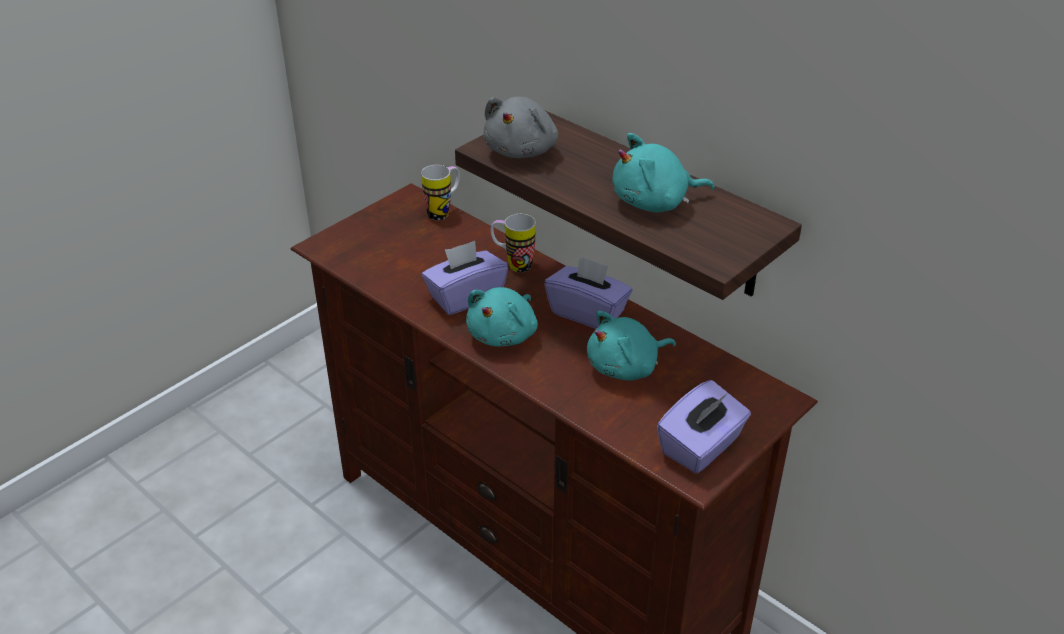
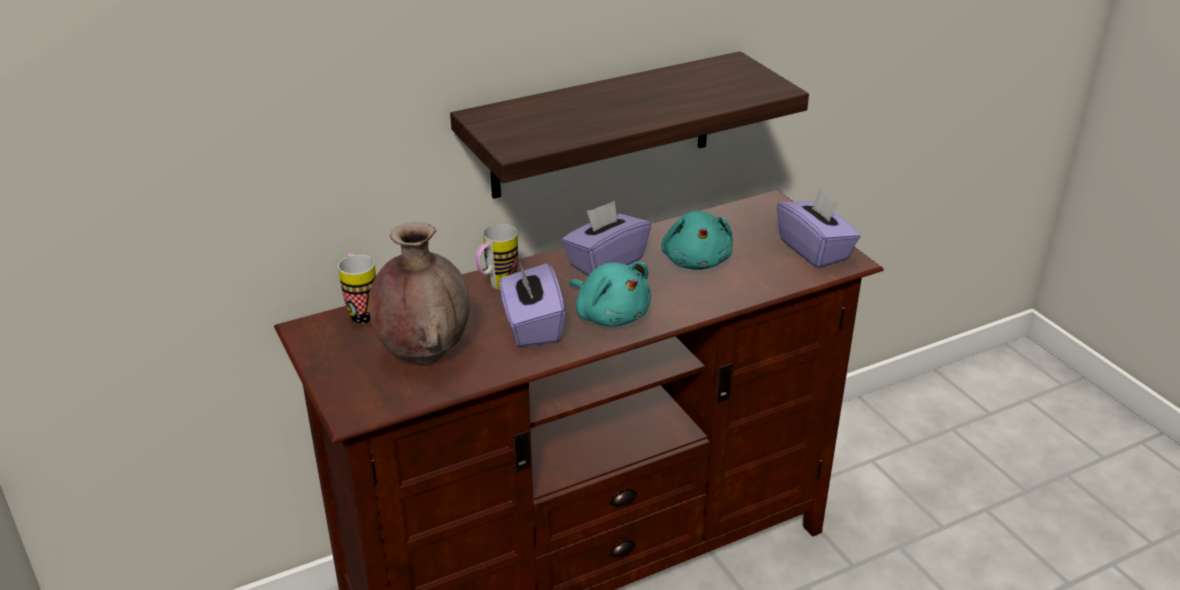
camera: 70 degrees left, 5 degrees down
(404, 254) = (423, 353): none -> brown vase
(522, 150) = (535, 132): grey plush toy -> none
(654, 202) = (674, 94): turquoise plush toy -> none

